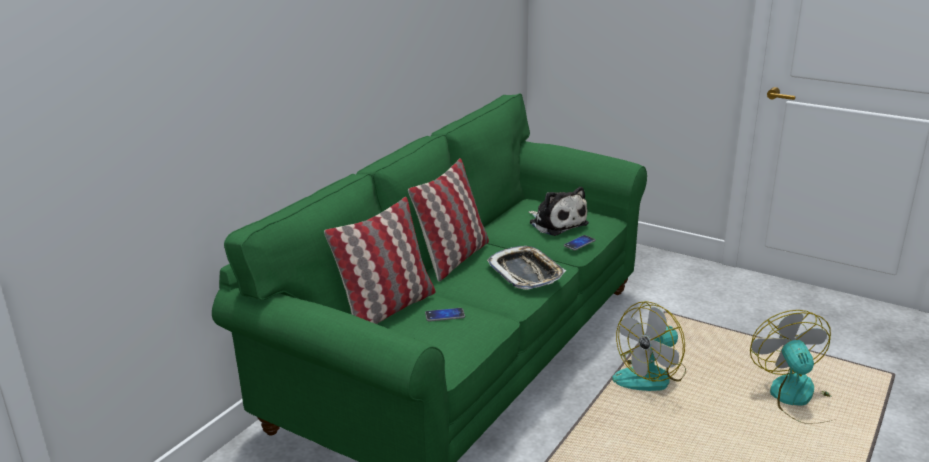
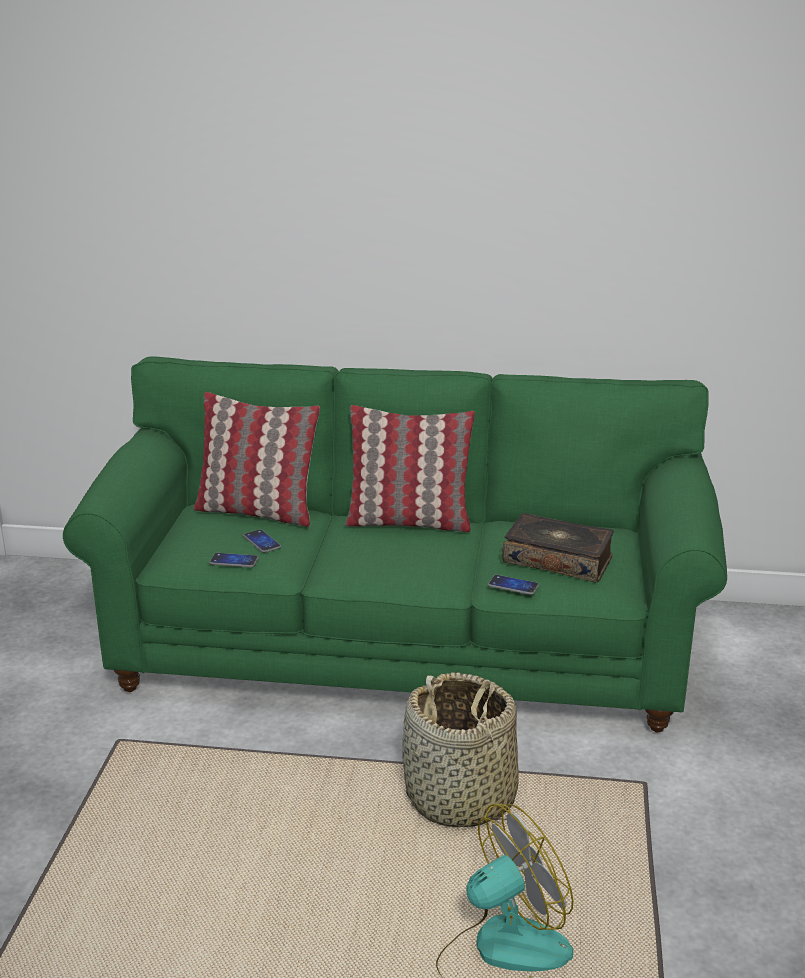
camera: 65 degrees right, 0 degrees up
(467, 332) = (234, 561): none -> phone
(526, 273) = (408, 570): tray -> none
(556, 223) = (558, 559): plush toy -> book
(651, 376) = (460, 798): fan -> basket

